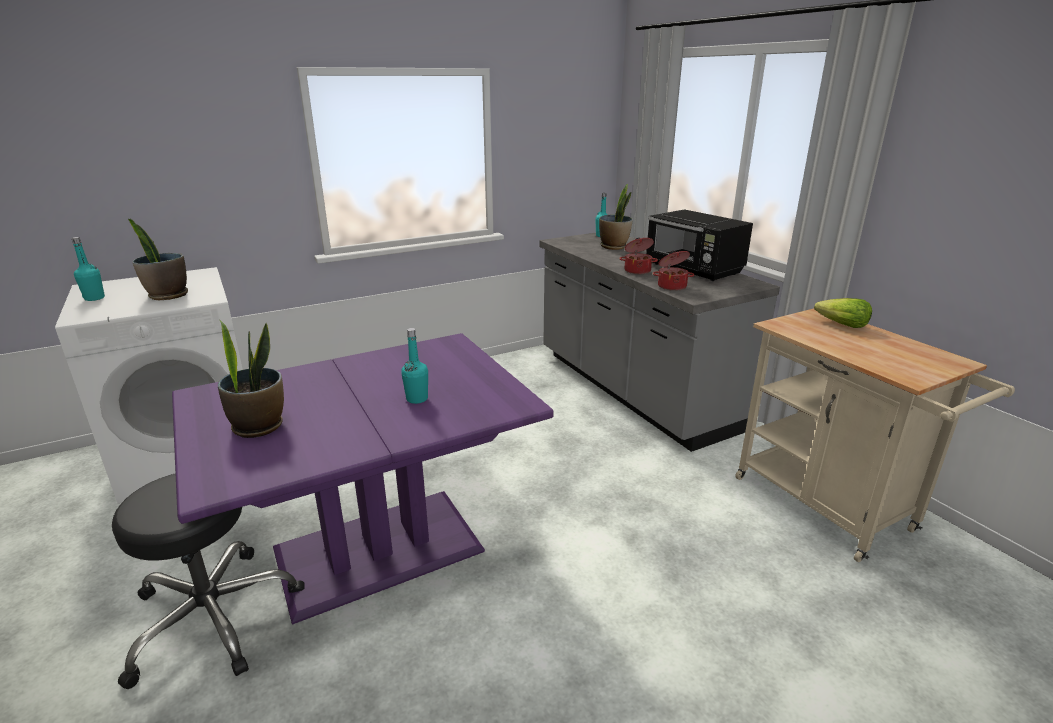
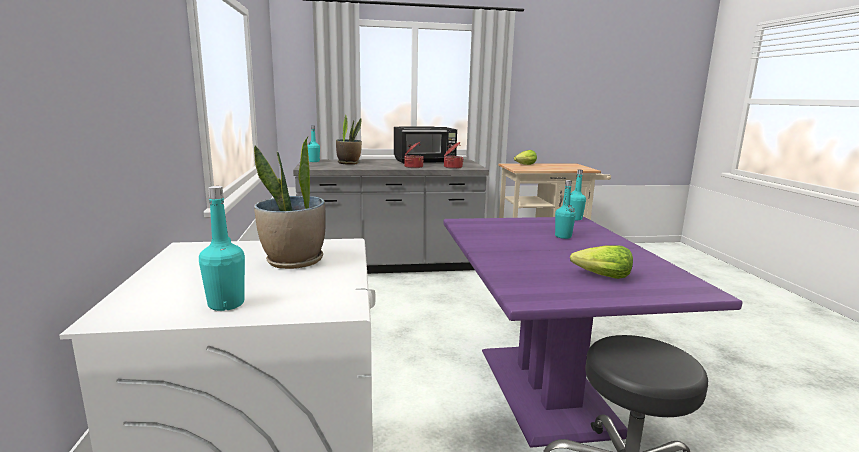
camera: 70 degrees left, 10 degrees down
(259, 426) = (602, 276): potted plant -> lettuce
(526, 402) = (575, 218): none -> turquoise bottle

